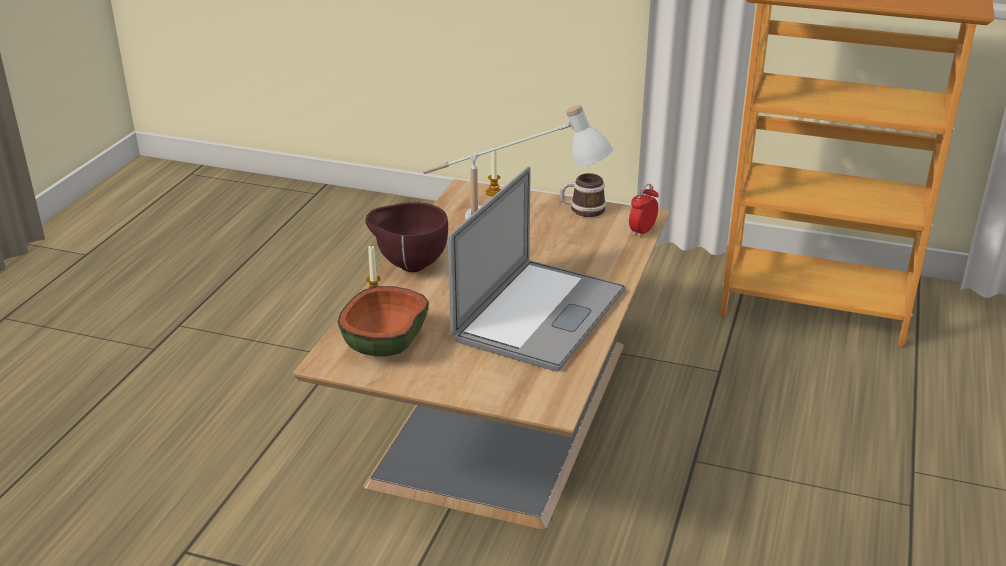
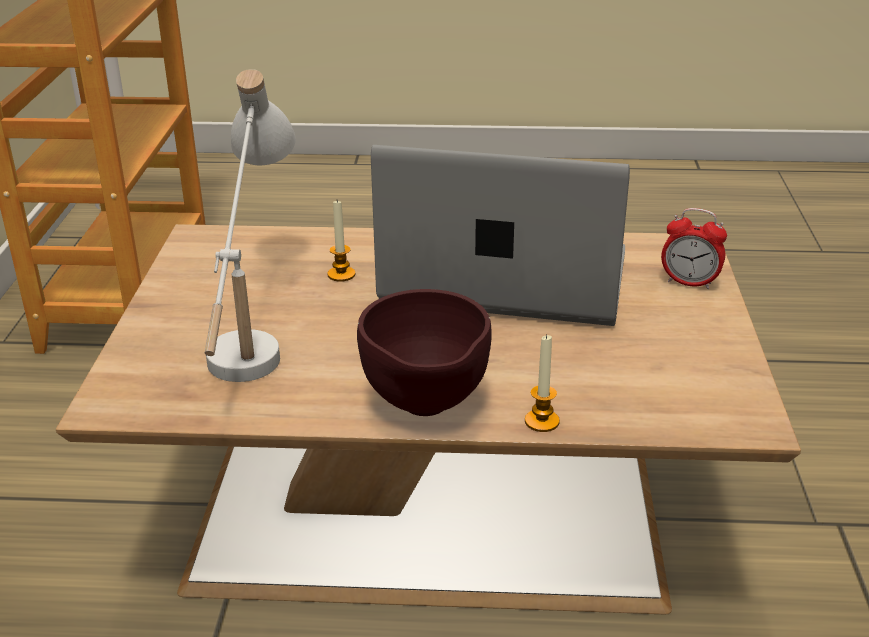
camera: 105 degrees left, 0 degrees up
(386, 345) = (666, 379): bowl -> none
(494, 192) = (123, 371): candle -> candle (341, 274)
(582, 209) = (182, 283): mug -> none
(642, 231) = (246, 235): alarm clock -> alarm clock (689, 283)

